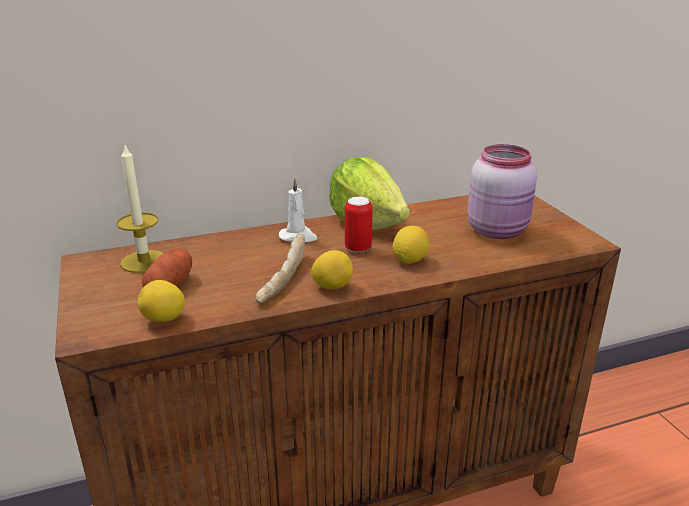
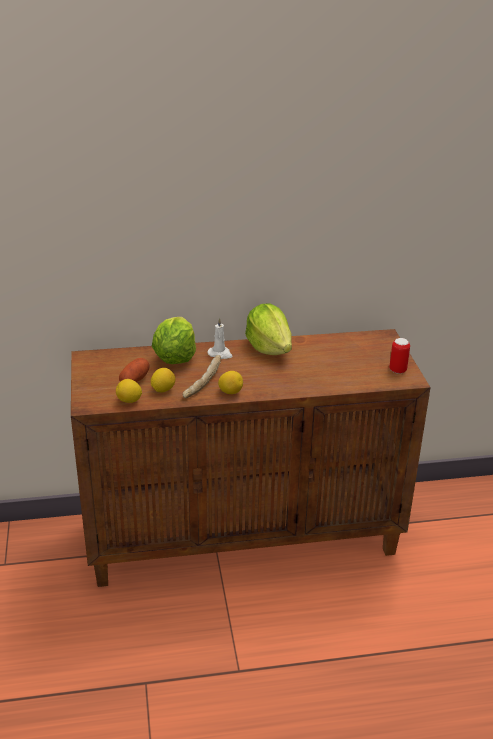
camera: 10 degrees right, 5 degrees up
(144, 261) = (121, 361): candle -> none
(230, 248) = (175, 357): none -> lettuce
(358, 248) = (255, 367): can -> can (397, 370)
(409, 260) = (285, 380): lemon -> lemon (163, 389)
(498, 230) = (355, 364): pink jar -> none

